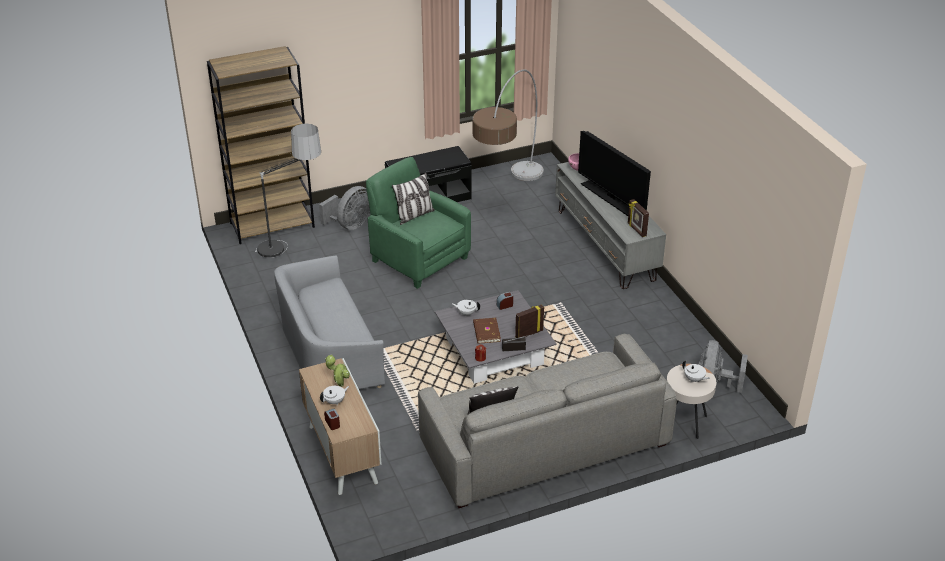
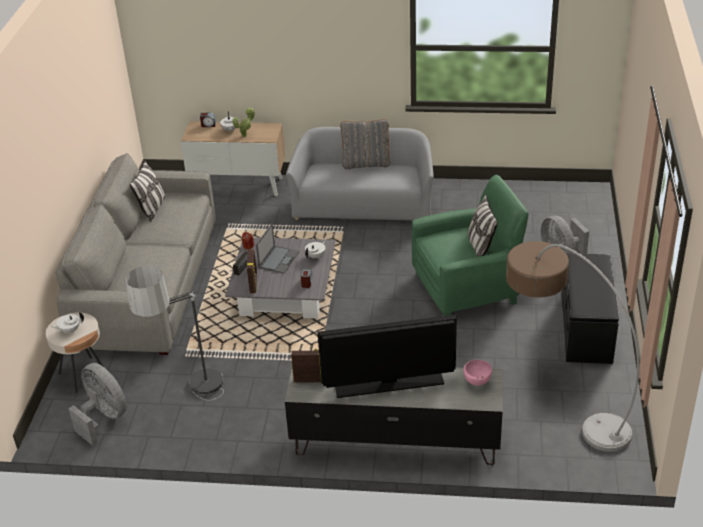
camera: 120 degrees right, 0 degrees up
(272, 225) = (590, 212): brown bookcase -> none
(293, 250) = (536, 215): floor lamp -> floor lamp (191, 401)
(313, 319) = (366, 163): none -> grey pillow
(486, 332) = (279, 259): brown book -> laptop

